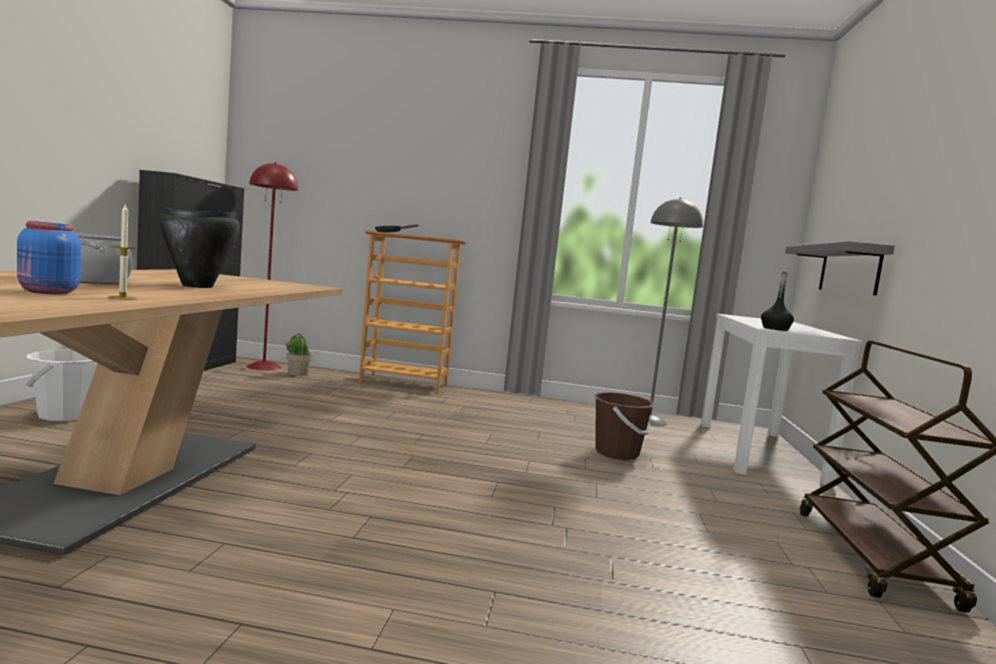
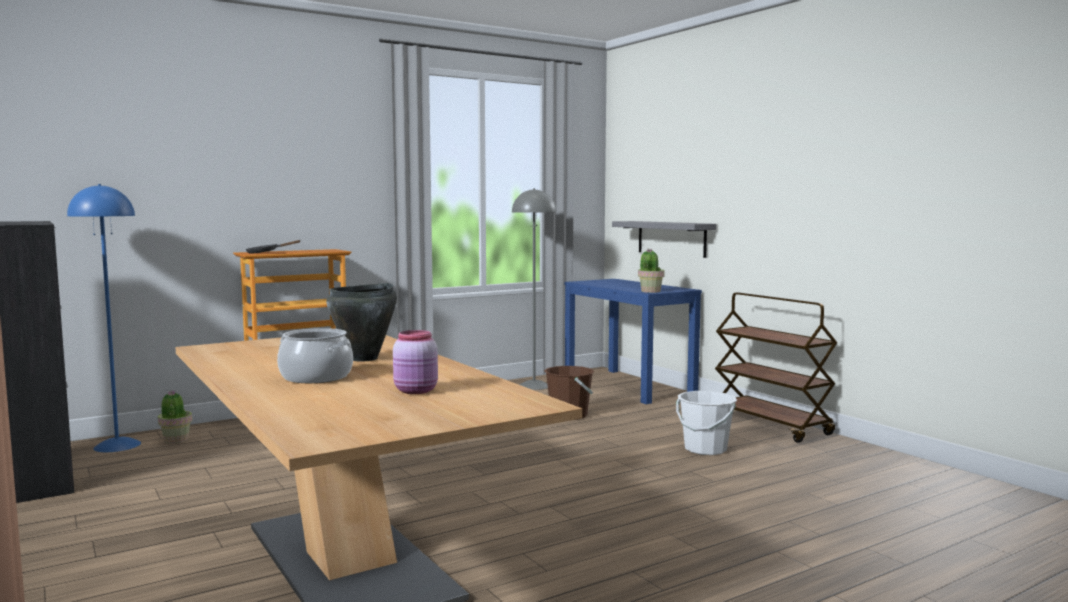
camera: 40 degrees left, 0 degrees up
(48, 292) = (416, 391): blue jar -> pink jar
(67, 415) = (107, 554): white bucket -> white bucket (705, 449)
(122, 298) = (456, 380): candle -> none
(264, 366) = (117, 445): red floor lamp -> blue floor lamp
(758, 451) = (628, 386): white console table -> blue console table
(775, 329) = (650, 291): black bottle -> potted plant

